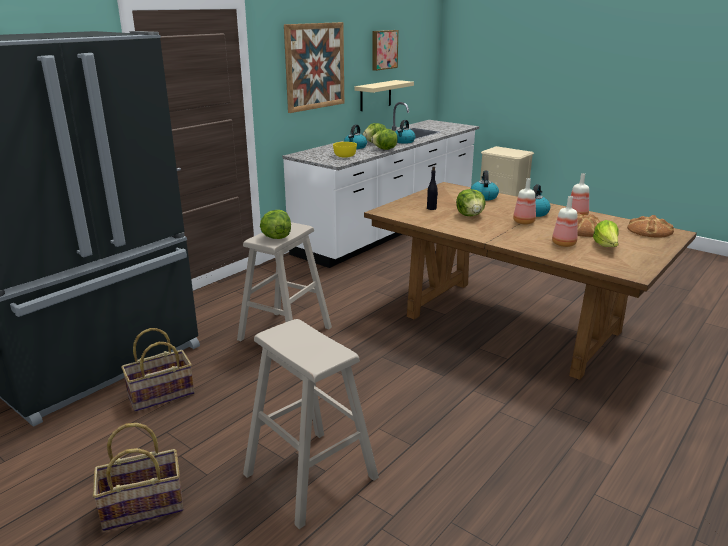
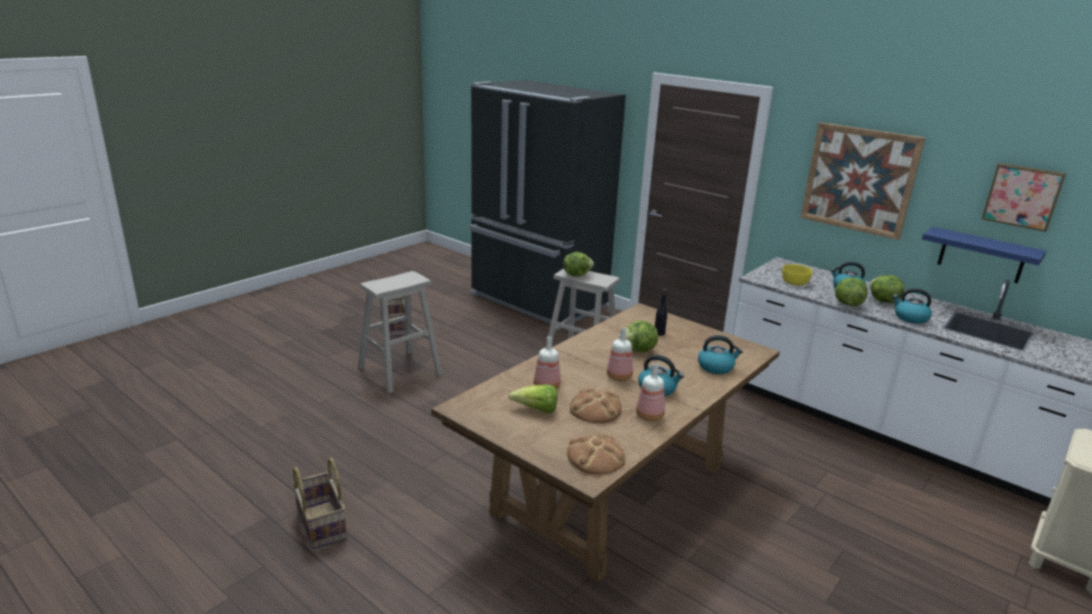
camera: 90 degrees right, 0 degrees up
(161, 395) = (496, 323): basket -> basket (320, 525)
(375, 95) = (981, 255): beige shelf -> blue shelf

